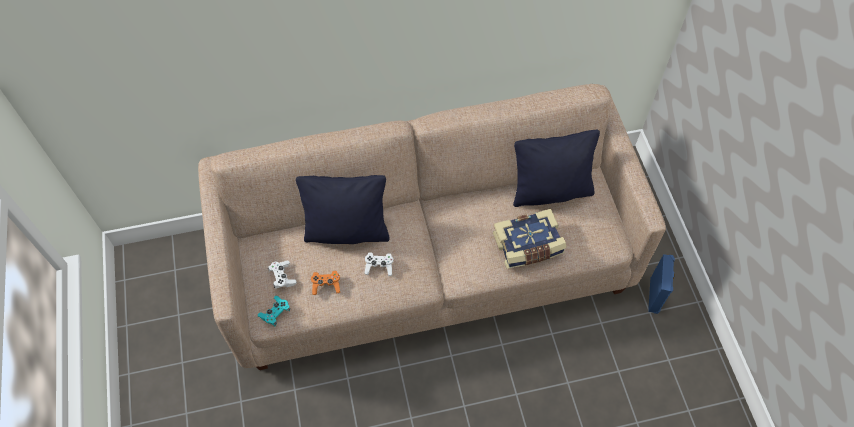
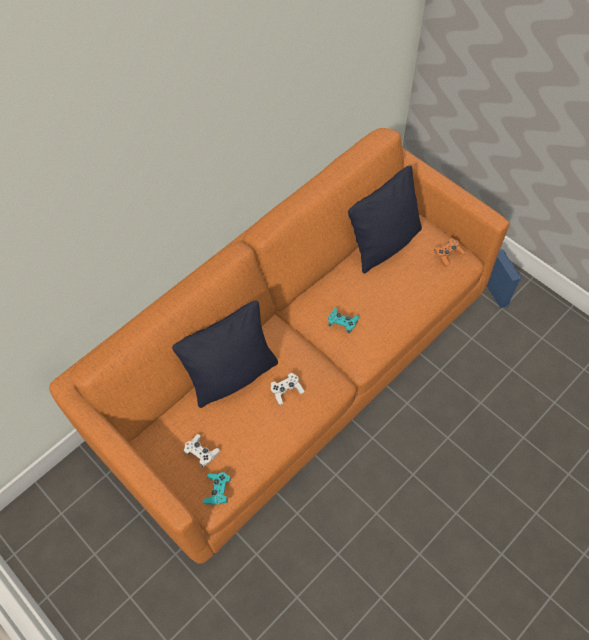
camera: 30 degrees left, 0 degrees up
(326, 285) = (249, 436): orange game controller -> orange game controller (448, 255)
(427, 262) = (296, 369): beige sofa -> orange sofa
(464, 238) = (342, 323): none -> turquoise game controller
(528, 246) = (400, 300): book -> none

